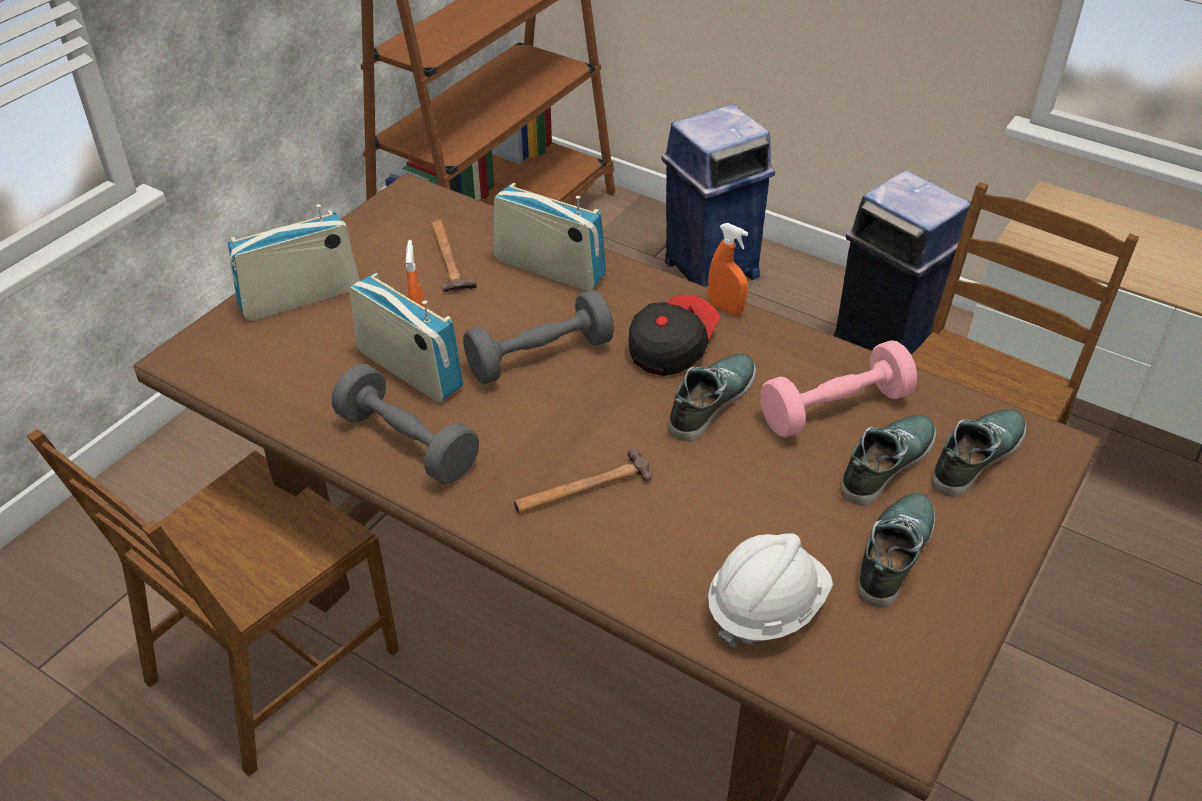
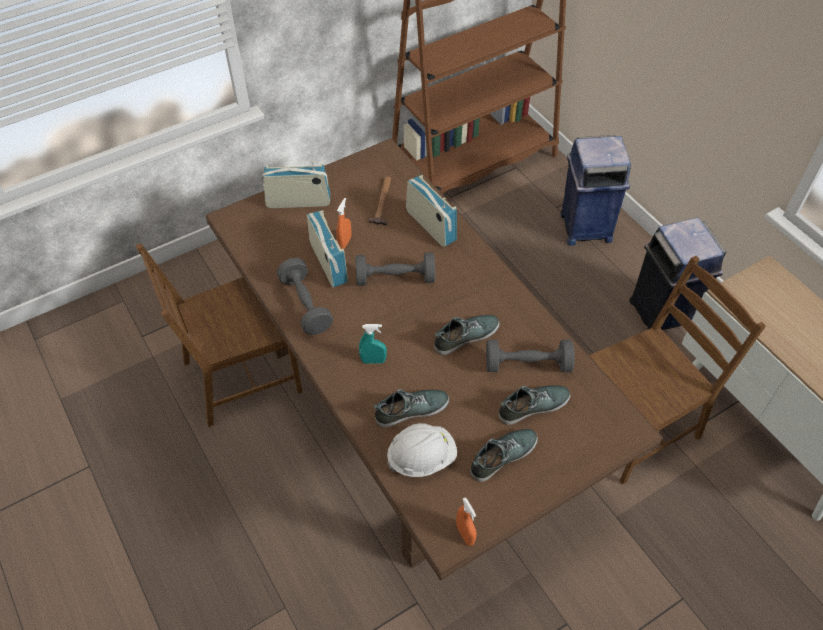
camera: 25 degrees right, 10 degrees up
(582, 488) = (373, 361): hammer -> turquoise spray bottle
(671, 346) = (465, 296): cap -> none
(725, 308) = (509, 282): orange spray bottle -> orange spray bottle (465, 534)
(834, 409) = (527, 365): pink dumbbell -> grey dumbbell
(976, 456) = (584, 420): shoe -> shoe (411, 409)

